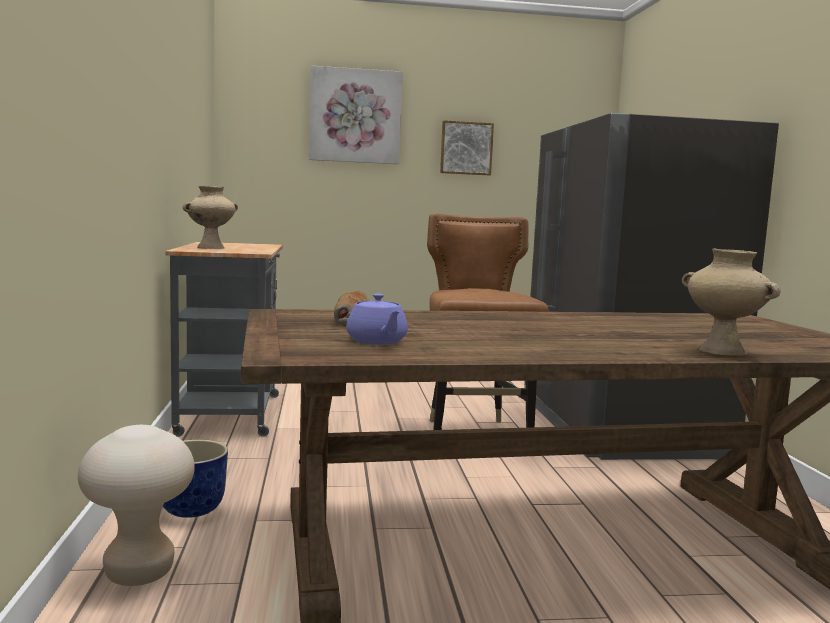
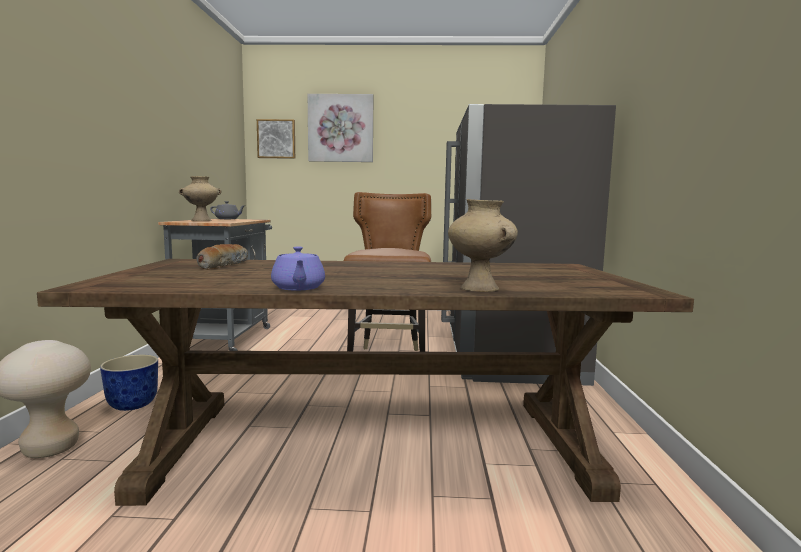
camera: 10 degrees right, 0 degrees up
(228, 244) = (228, 219): none -> grey teapot
(377, 341) = (196, 278): purple teapot -> purple teapot (298, 288)
(466, 148) = (422, 148): picture -> picture (276, 139)

